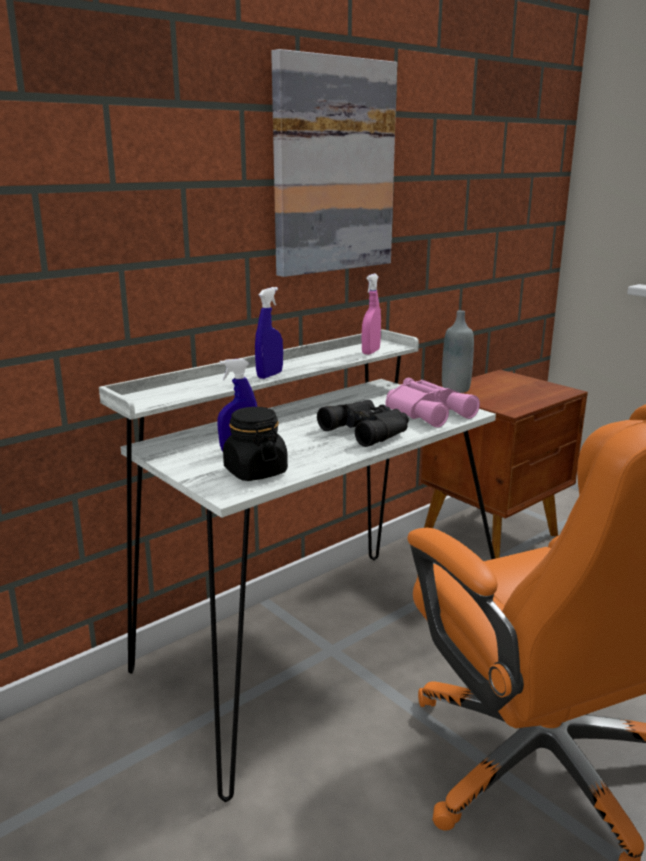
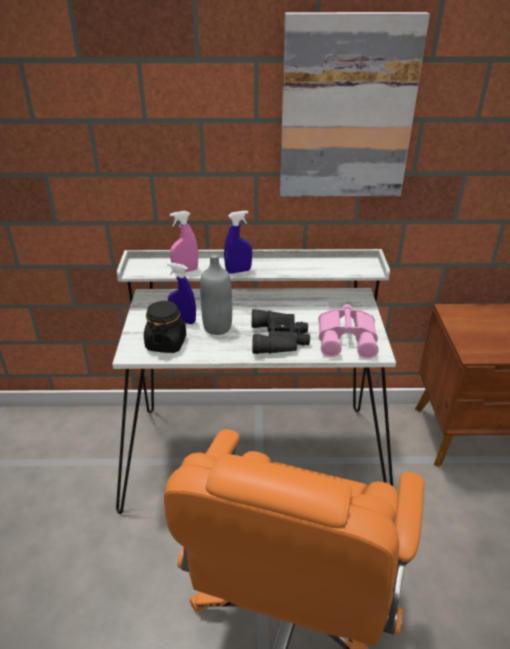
camera: 40 degrees right, 15 degrees up
(370, 352) = (342, 270): pink spray bottle -> pink spray bottle (185, 271)
(455, 389) = (460, 312): grey bottle -> grey bottle (217, 327)

